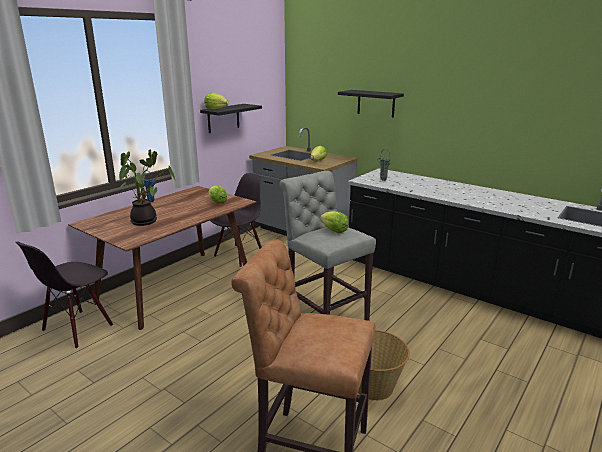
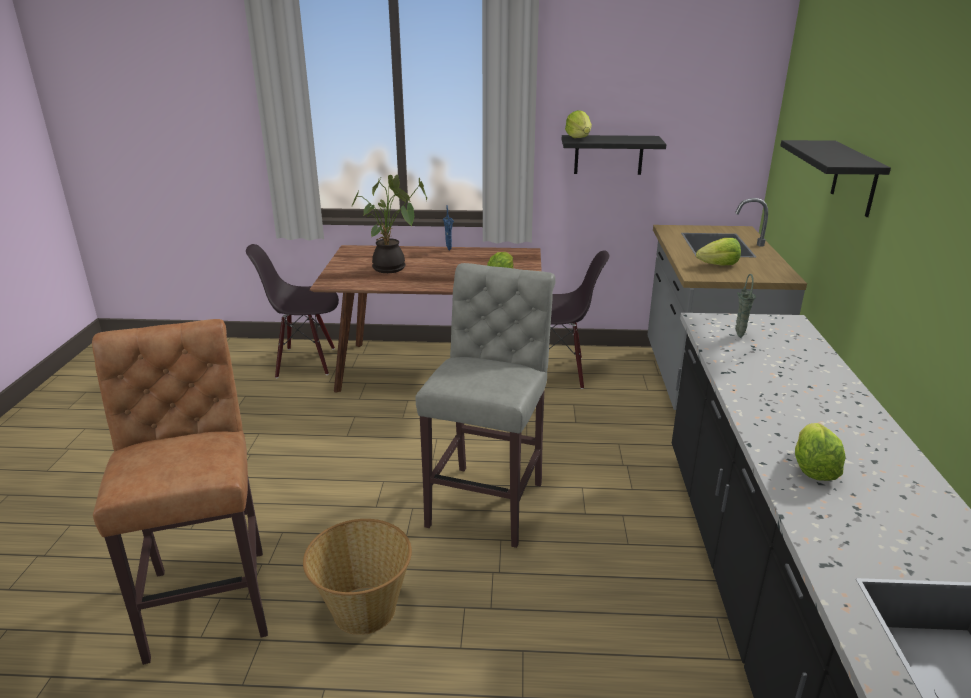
camera: 55 degrees right, 5 degrees up
(334, 230) = (489, 370): lettuce -> lettuce (812, 468)

